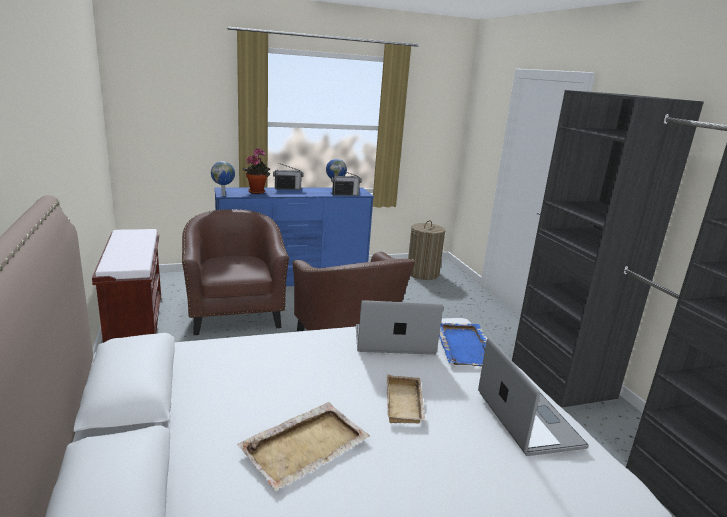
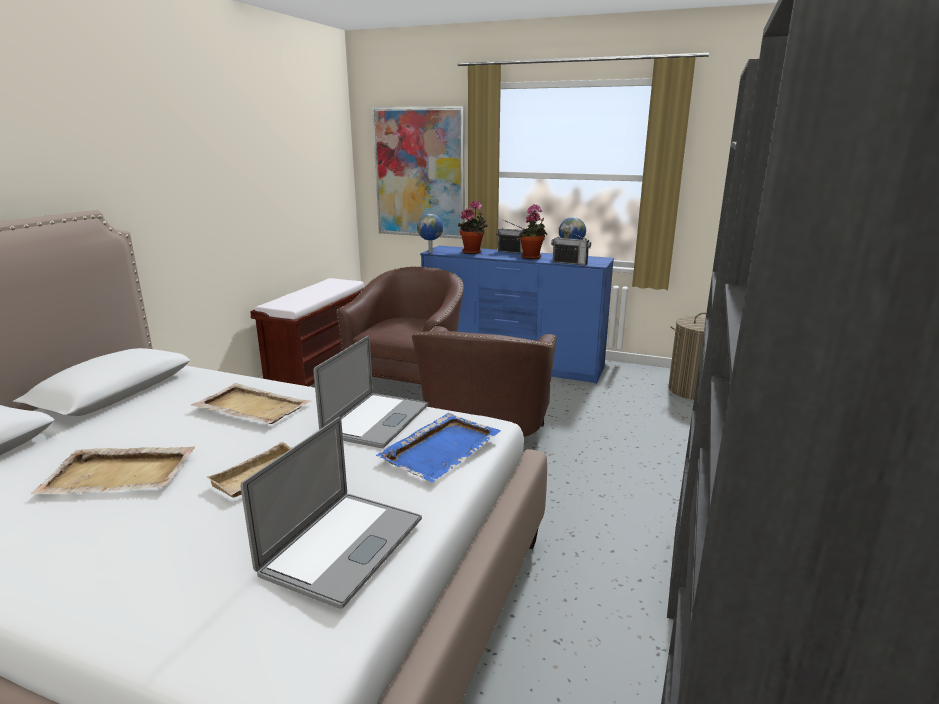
camera: 40 degrees right, 0 degrees up
(183, 122) = (419, 173): none -> picture
(292, 360) = (251, 407): none -> beige tray
(311, 192) = (532, 257): none -> potted plant
(394, 340) = (376, 420): laptop -> laptop turned 75 degrees clockwise

